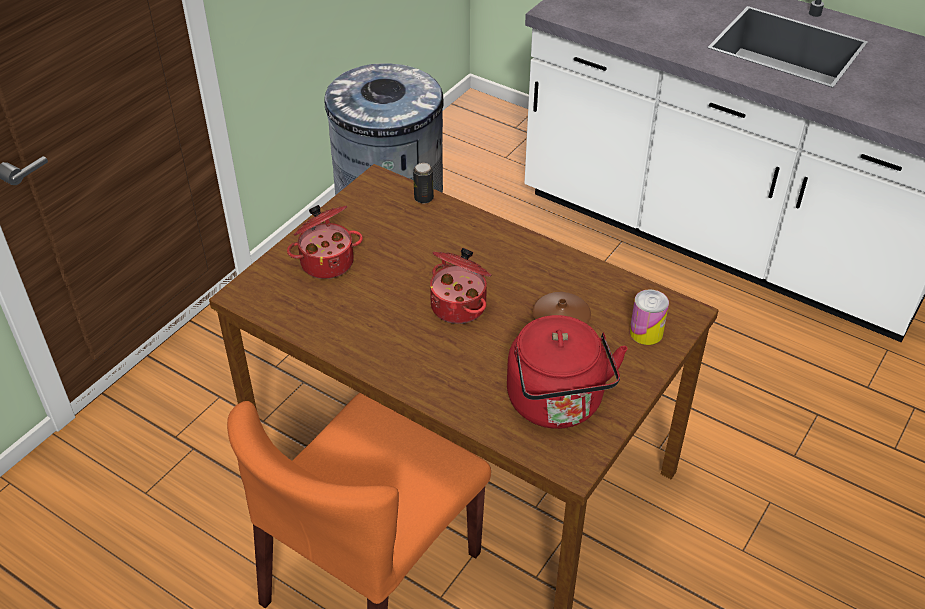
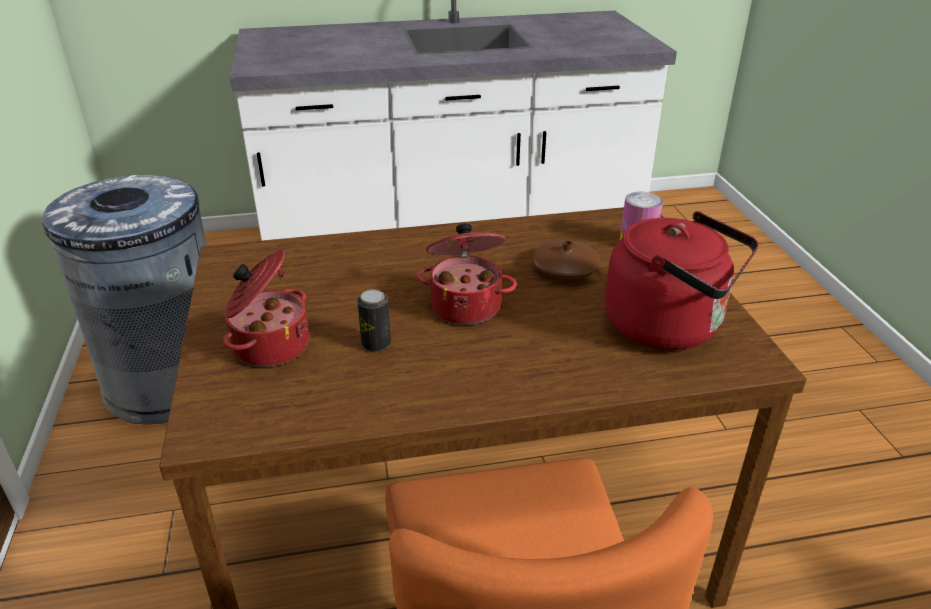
camera: 45 degrees left, 10 degrees down
(424, 198) = (298, 247): can -> can (376, 344)

